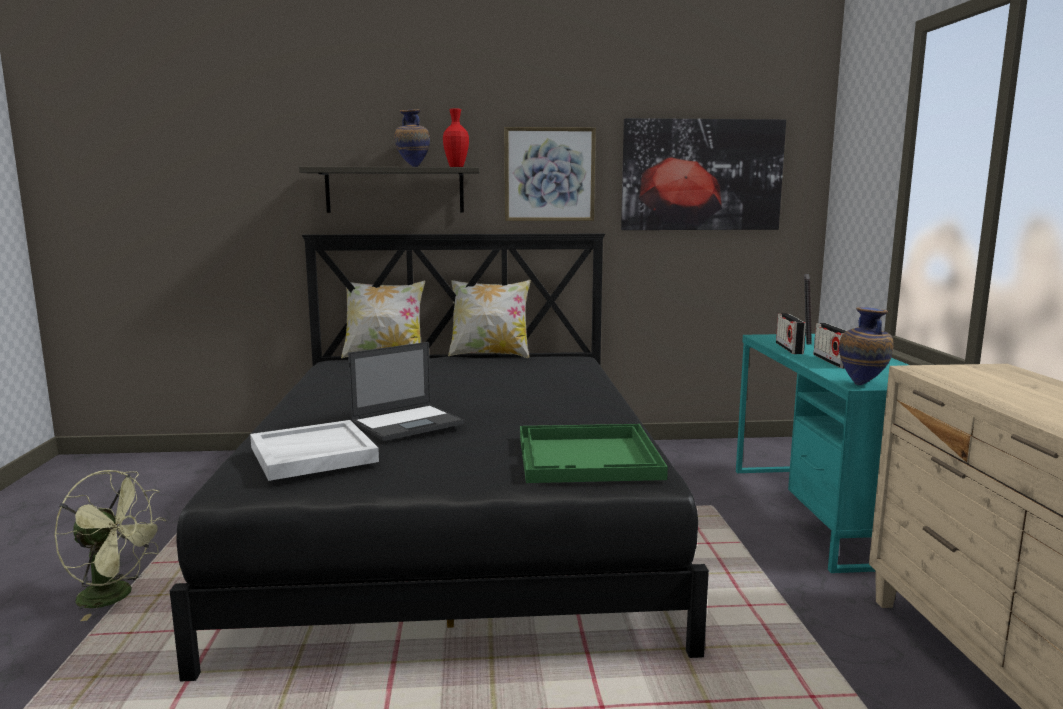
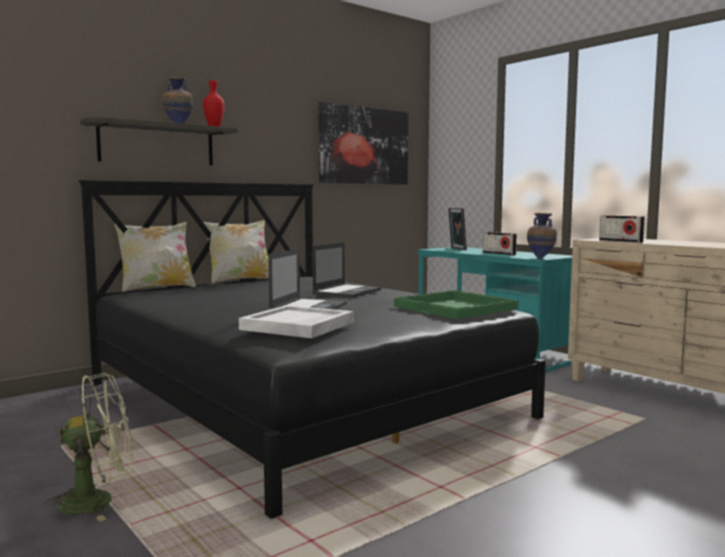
camera: 35 degrees left, 5 degrees down
(538, 397) = (347, 291): none -> laptop
(549, 174) = (272, 139): picture -> none
(789, 348) = (461, 251): radio -> radio (620, 241)

